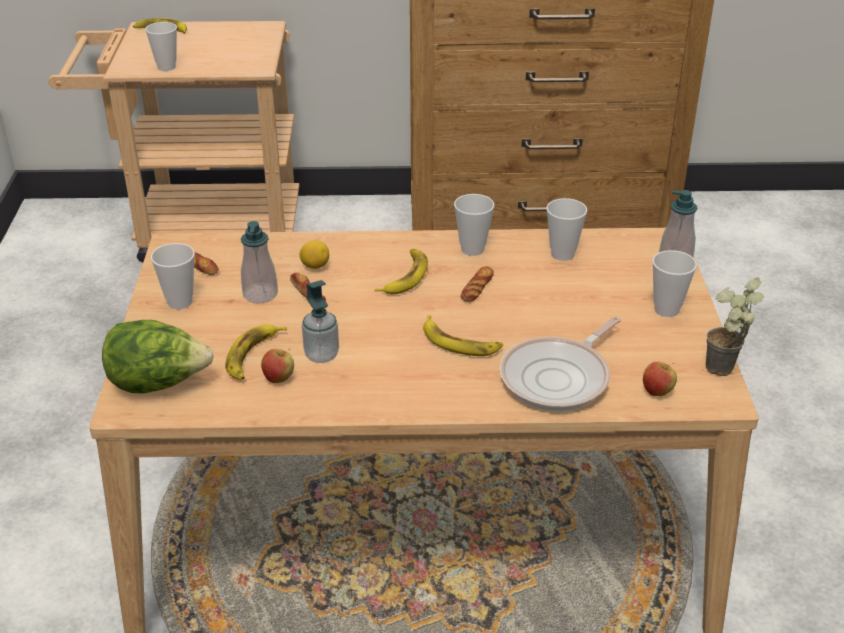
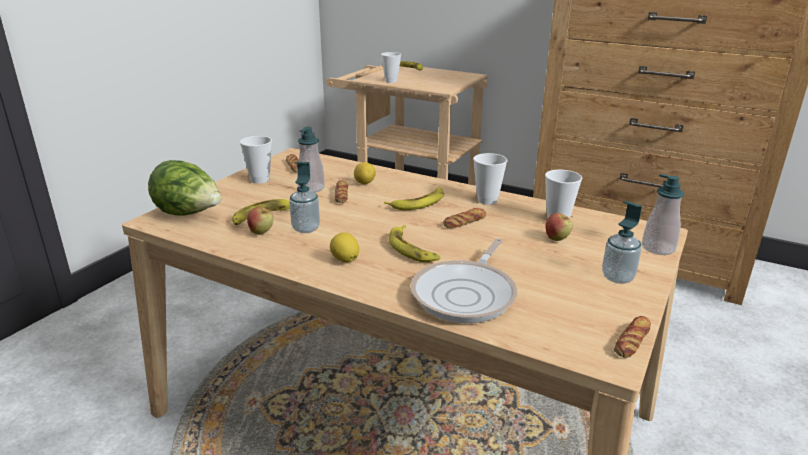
camera: 30 degrees right, 10 degrees down
(408, 381) = (345, 260): none -> lemon
(559, 377) = (467, 294): frying pan -> frying pan turned 45 degrees counterclockwise
(657, 392) = (547, 333): apple -> apple (557, 239)
(666, 309) = (617, 277): cup -> soap dispenser
(724, 373) = (632, 341): potted plant -> bread

